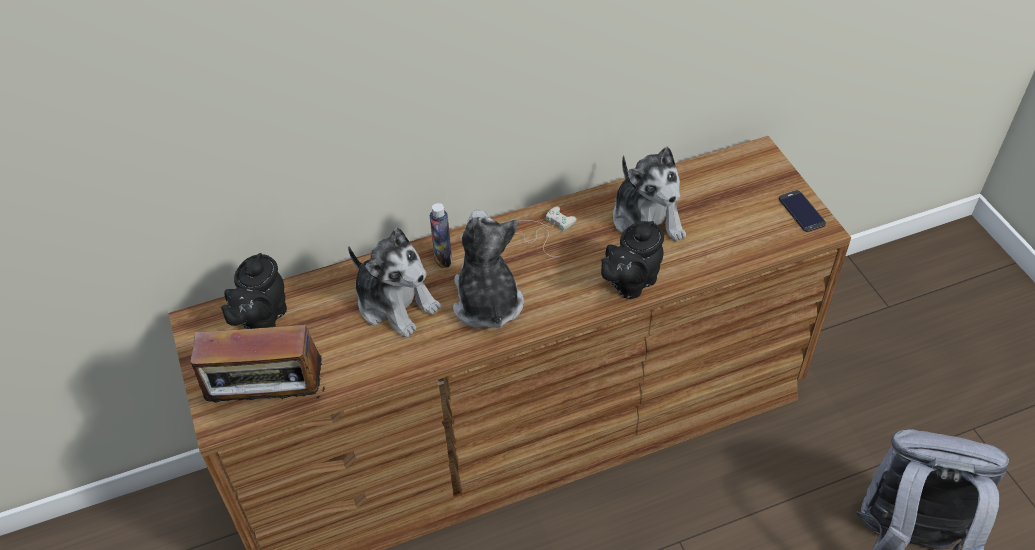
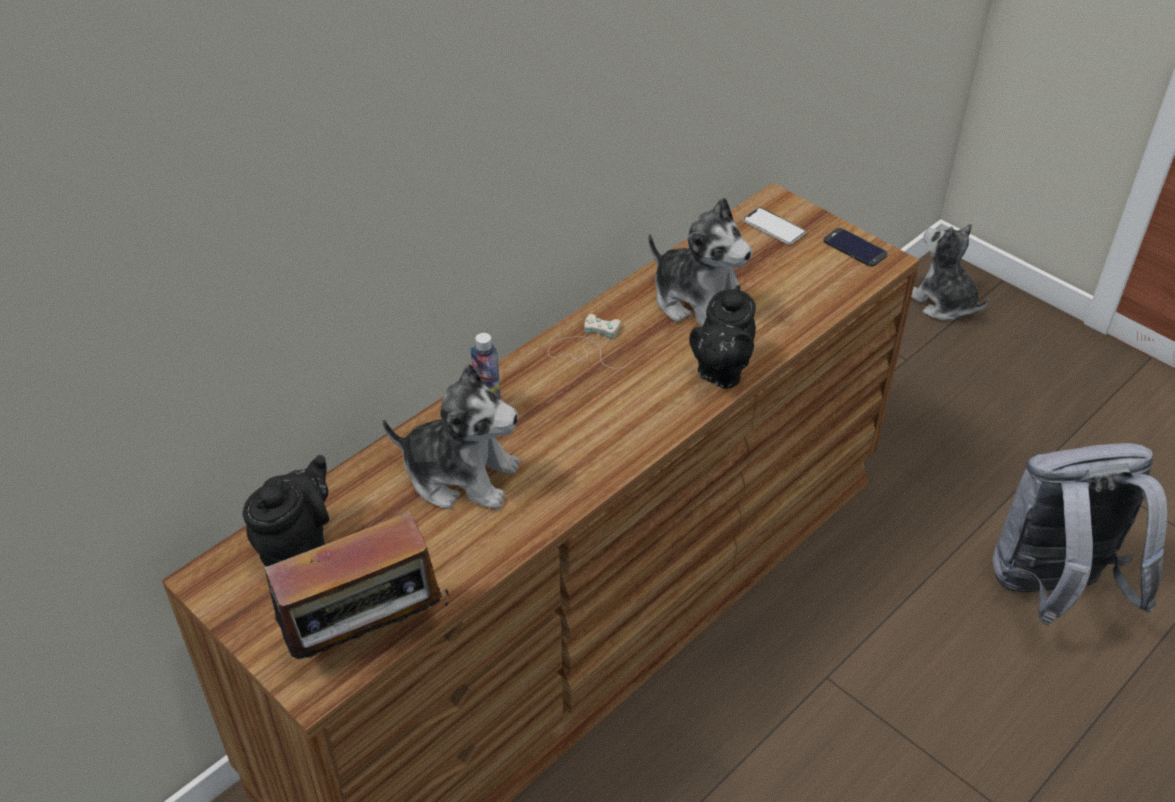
camera: 25 degrees left, 5 degrees down
(261, 319) = (297, 547): black teapot -> black teapot turned 150 degrees counterclockwise
(487, 302) = (571, 440): plush toy -> plush toy (943, 303)
(745, 175) = (774, 227): none -> phone

